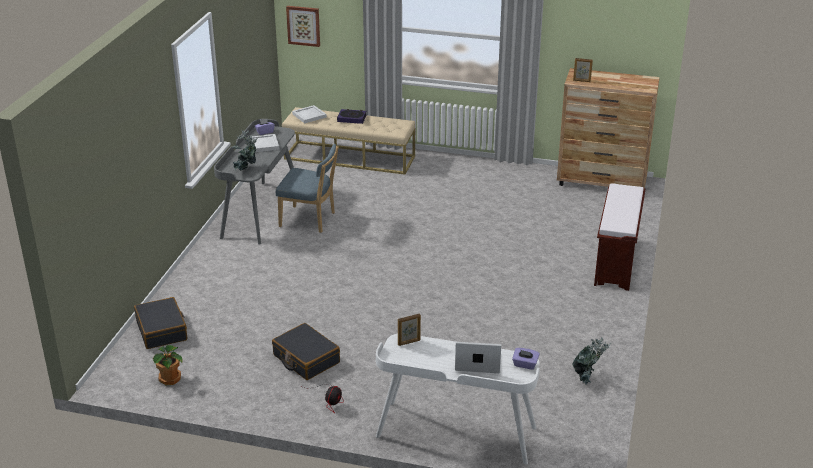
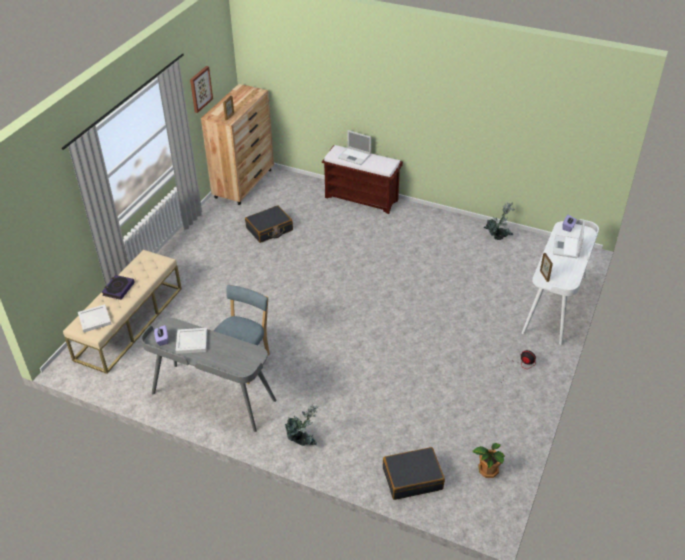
camera: 80 degrees left, 10 degrees up
(247, 170) = (245, 356): potted plant -> potted plant (303, 440)
(303, 25) = (29, 251): picture -> picture (200, 89)
(306, 359) = (465, 377): black suitcase -> black suitcase (269, 229)
(623, 202) = (355, 156): none -> laptop

